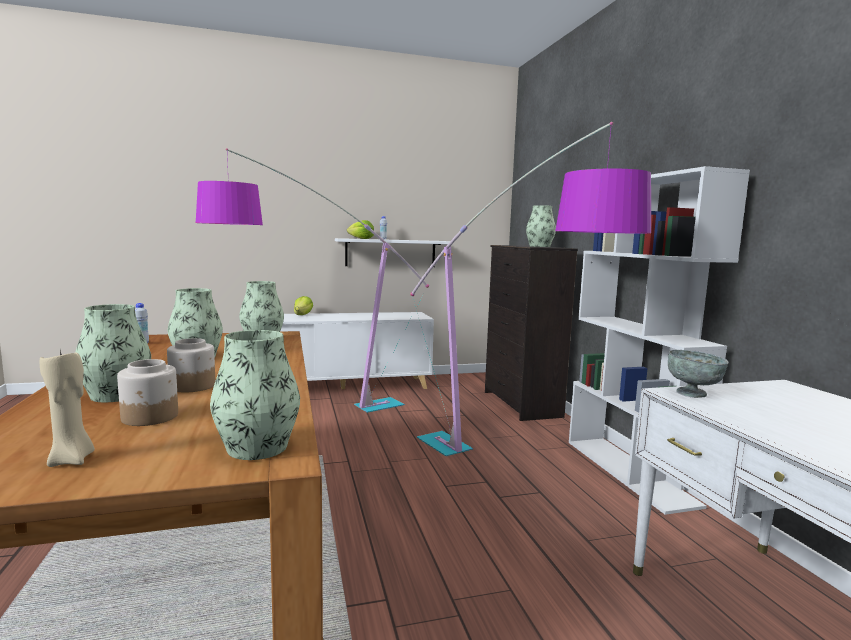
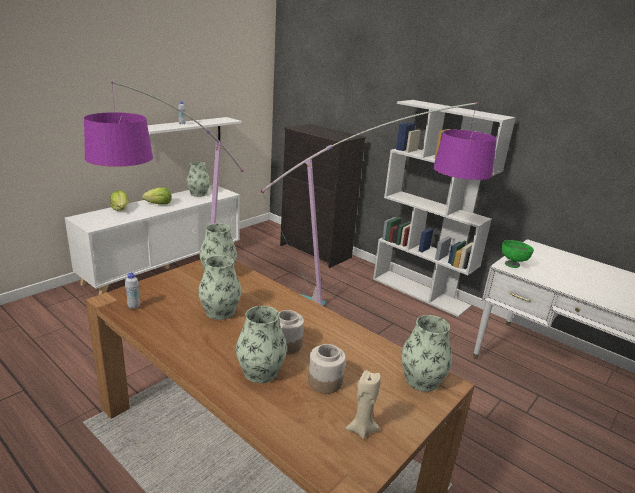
camera: 35 degrees left, 15 degrees up
(361, 238) = (163, 125): lettuce -> lettuce (159, 204)
(539, 246) = (331, 132): vase -> vase (198, 194)
(692, 394) = (512, 264): grey bowl -> green bowl

